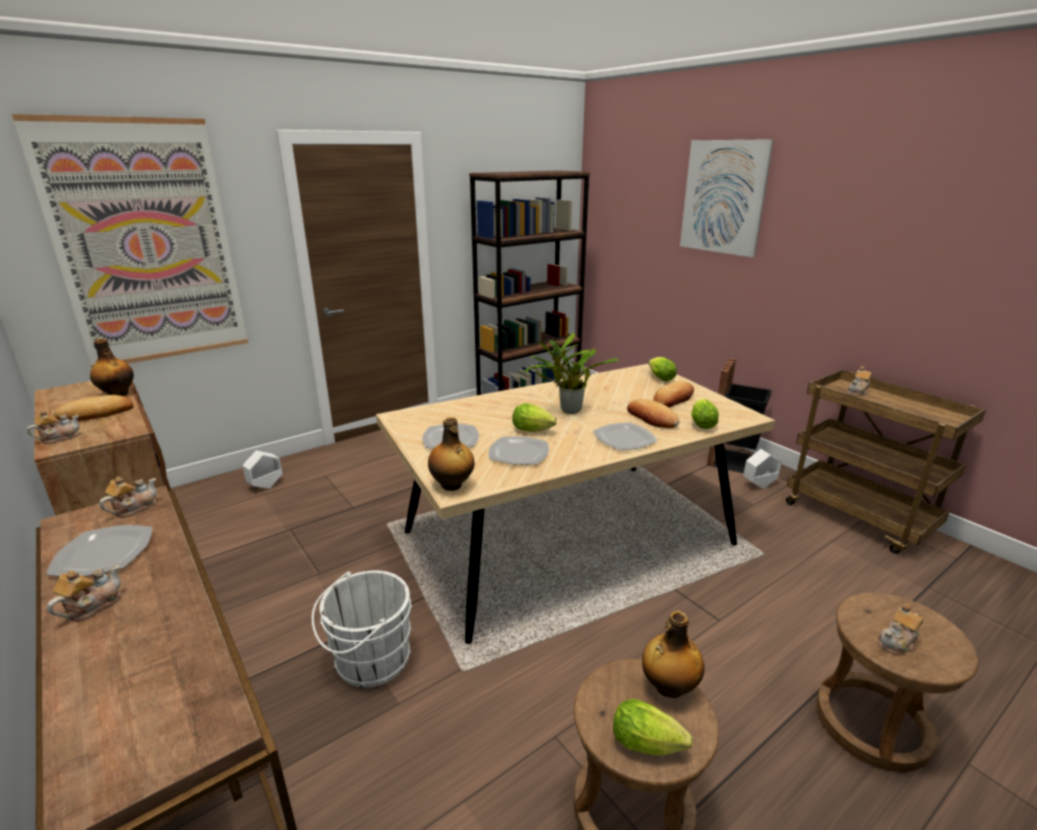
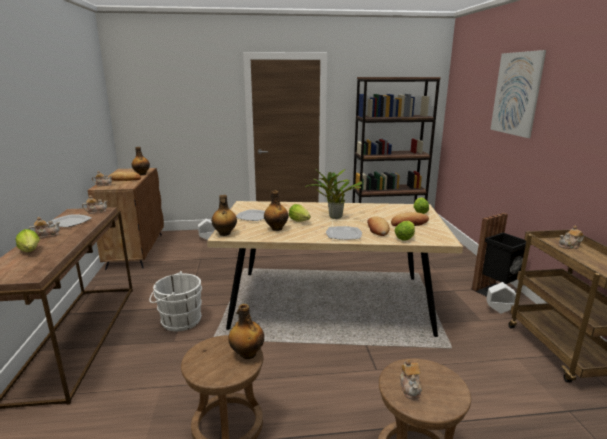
camera: 30 degrees right, 5 degrees down
(147, 245) = (174, 107): picture -> none
(518, 453) = (276, 228): plate -> bottle
(650, 745) = (208, 369): lettuce -> lettuce (30, 251)
(897, 643) = (410, 388): teapot -> teapot turned 90 degrees counterclockwise

